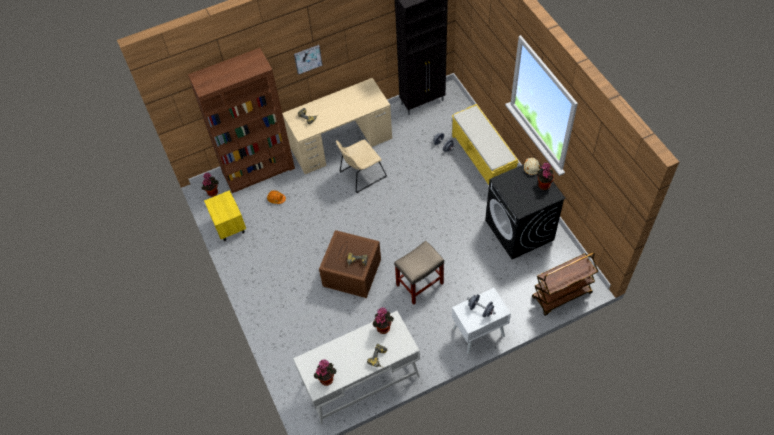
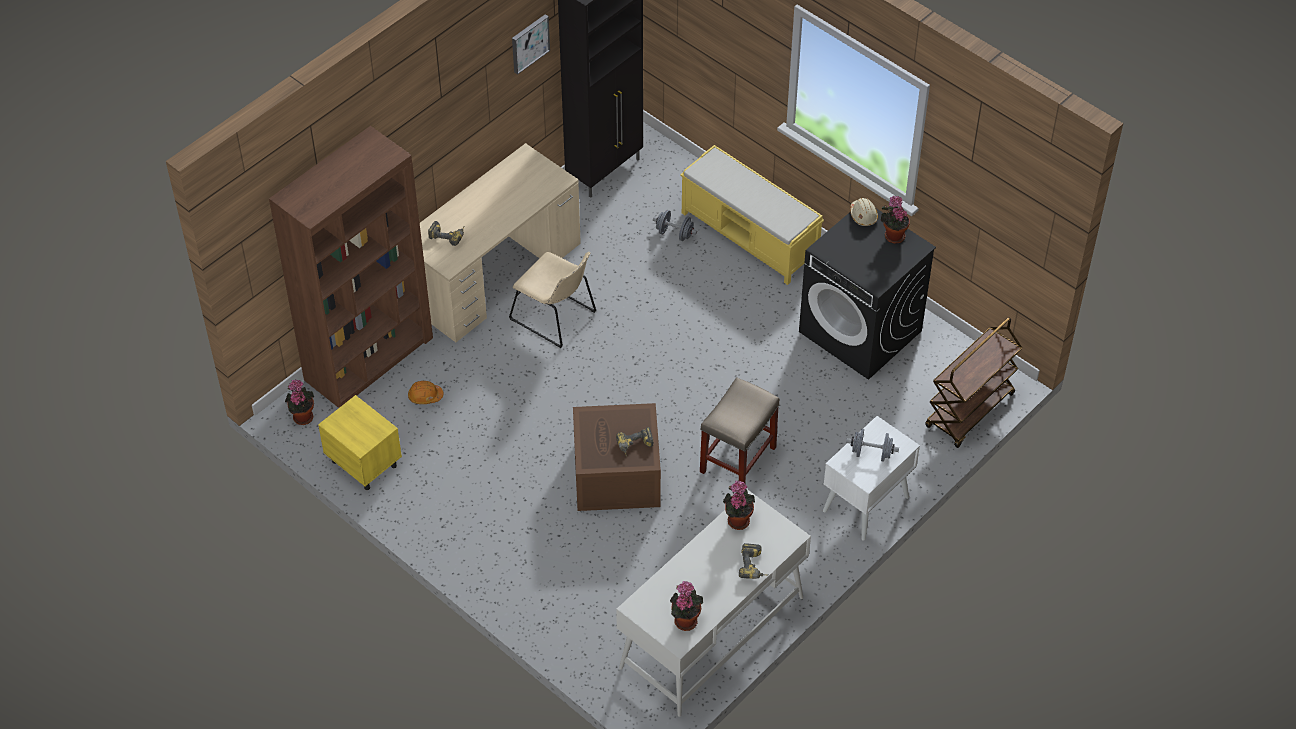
camera: 25 degrees left, 5 degrees down
(307, 58) = (434, 130): picture -> picture (529, 43)
(361, 175) = (555, 317): beige chair -> beige chair turned 90 degrees counterclockwise

